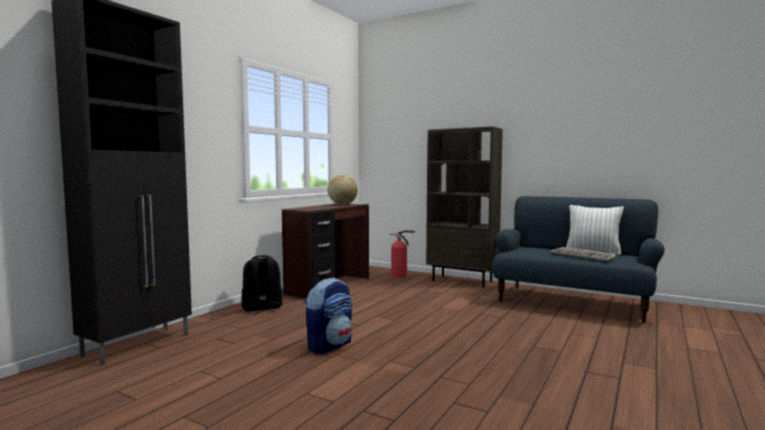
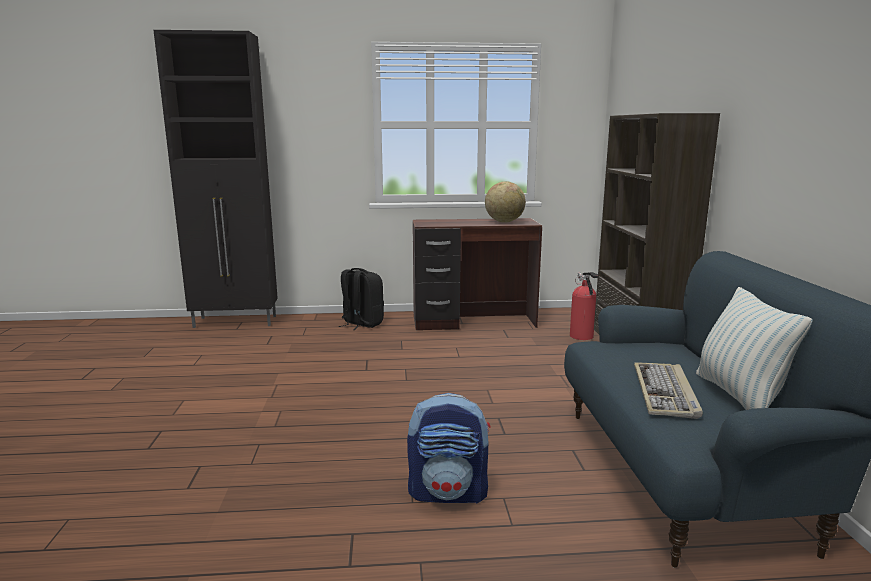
camera: 55 degrees right, 10 degrees up
(329, 345) = (295, 376): backpack -> backpack (449, 492)

